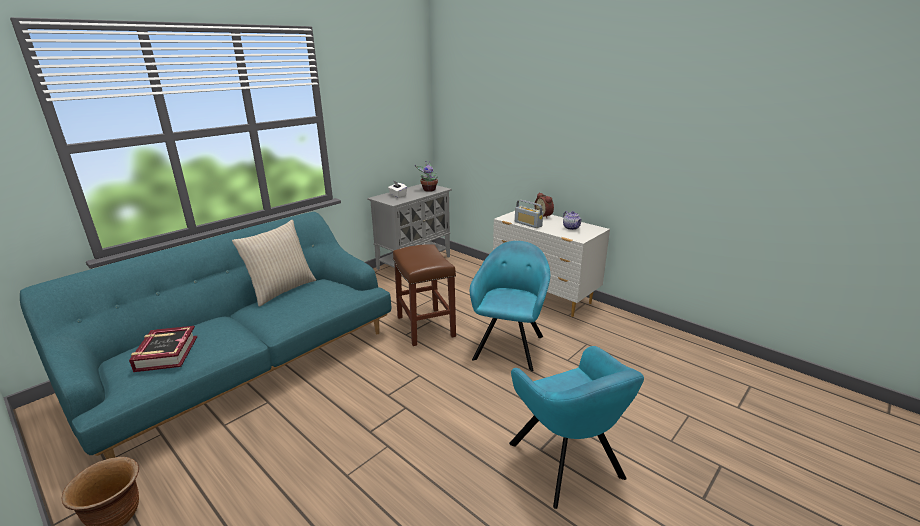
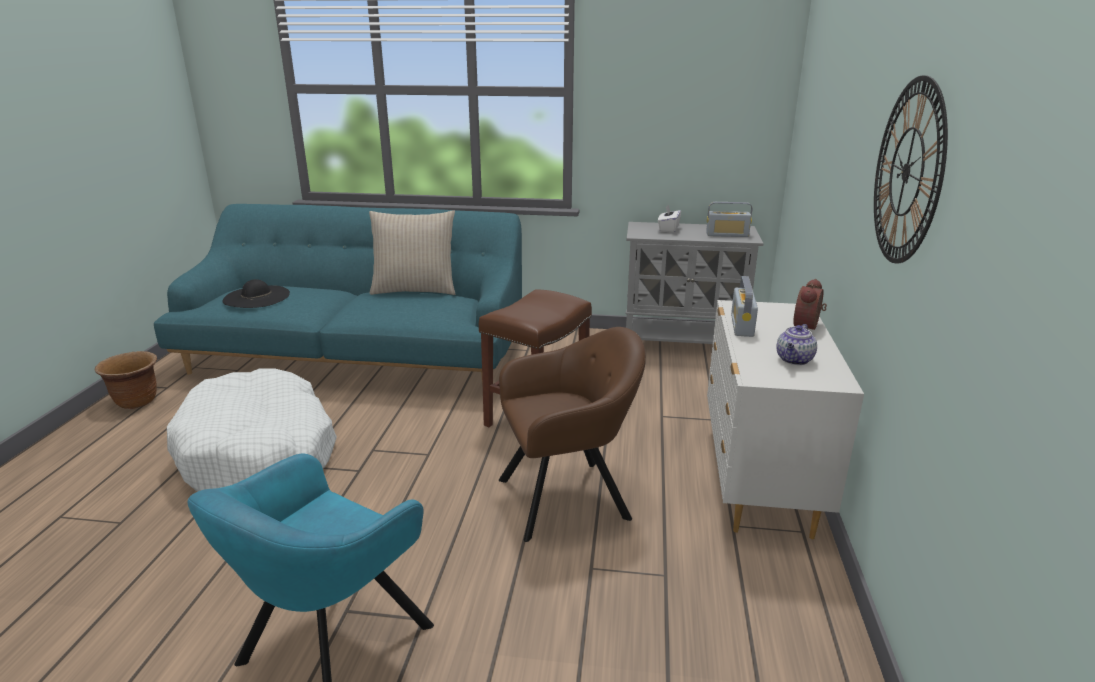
camera: 55 degrees right, 0 degrees up
(166, 354) = (256, 297): book -> black hat
(326, 449) = (260, 453): none -> white dog bed
(428, 189) = (727, 235): potted plant -> radio
(509, 345) = (569, 497): turquoise armchair -> brown armchair
(610, 133) = (907, 172): none -> wall clock

